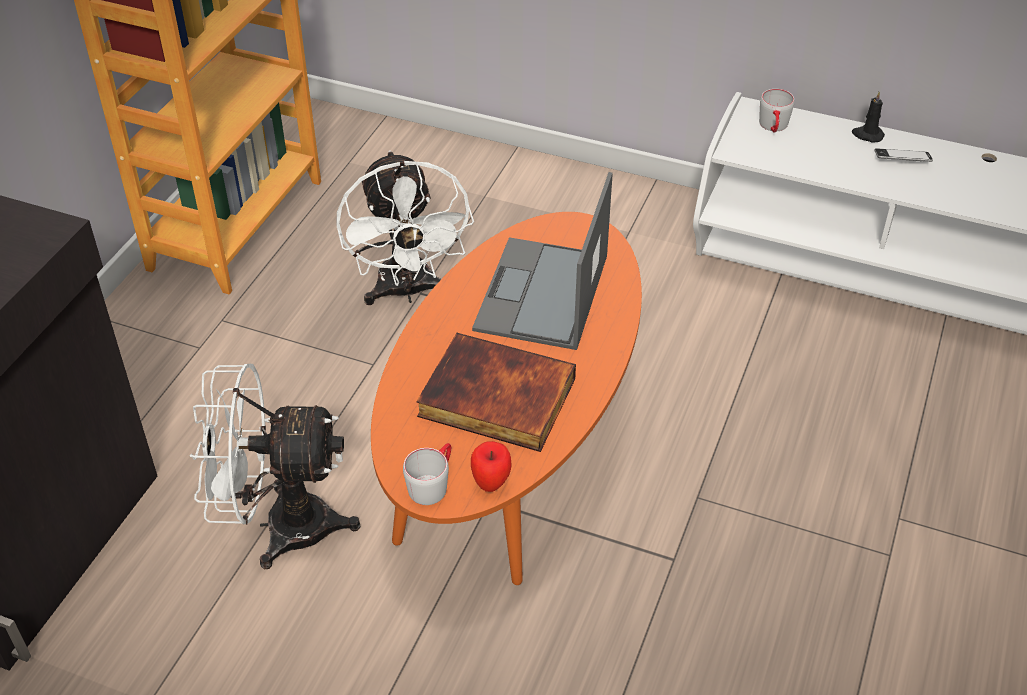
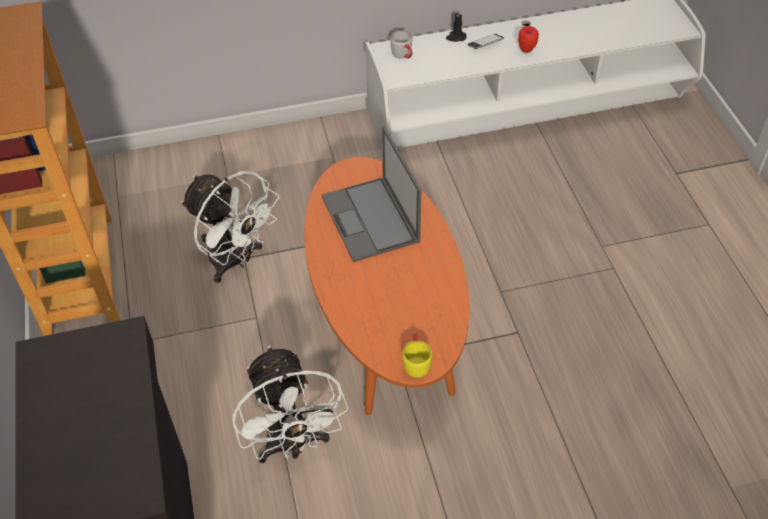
camera: 35 degrees left, 5 degrees up
(280, 526) = (292, 445): white fan -> white fan turned 75 degrees counterclockwise
(432, 483) = (416, 361): grey mug -> yellow mug
(491, 484) = (447, 343): apple -> apple (526, 50)
(495, 399) = (403, 294): book -> none

